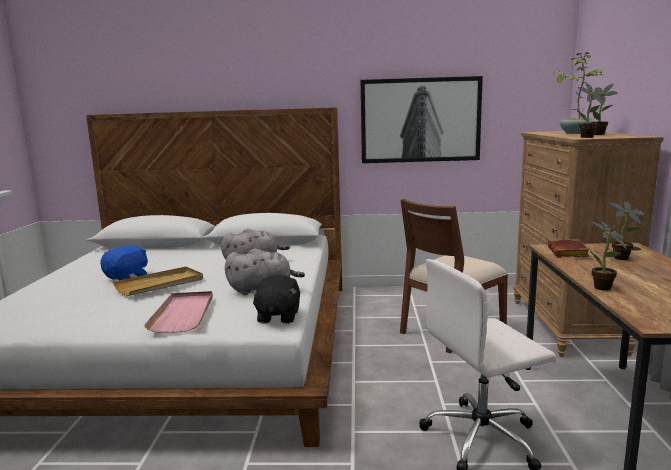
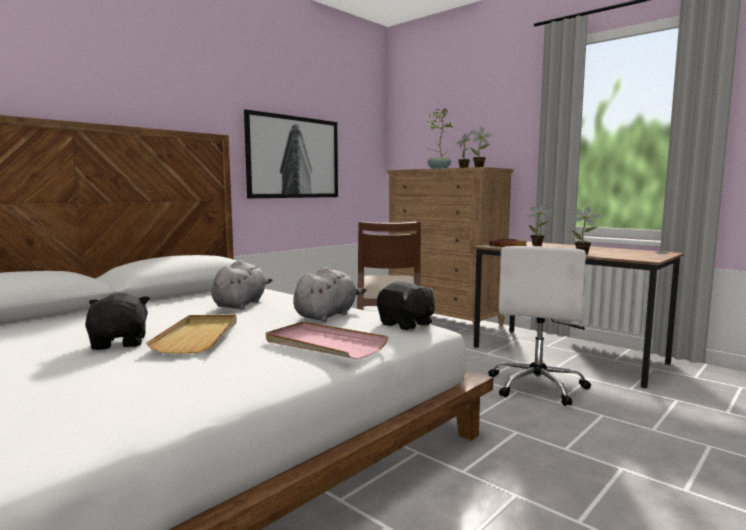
camera: 50 degrees left, 5 degrees down
(127, 277) = (120, 343): blue plush toy -> black plush toy

